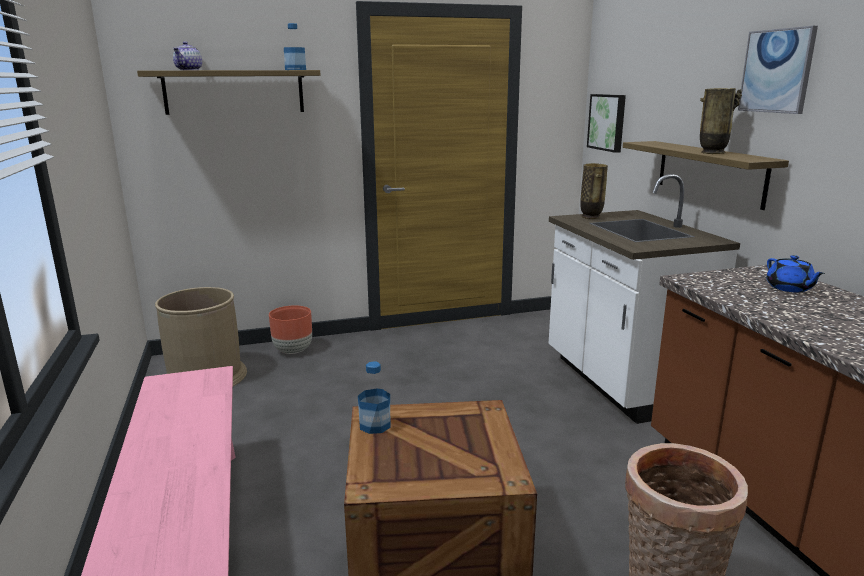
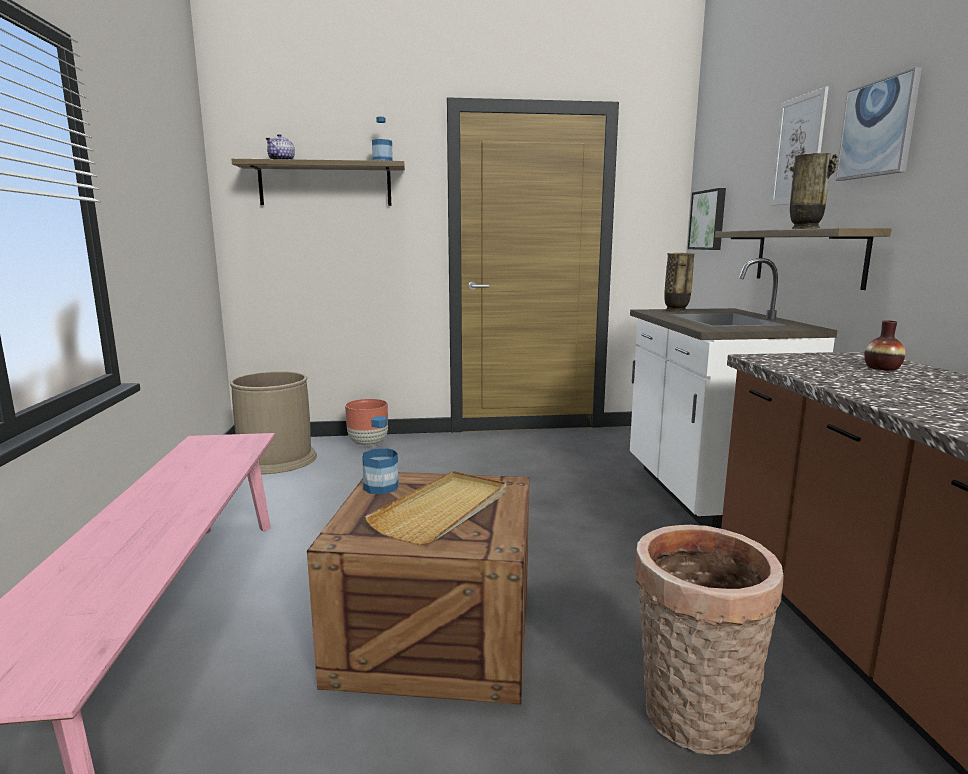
camera: 10 degrees right, 5 degrees down
(444, 446) = (443, 510): none -> beige tray
(700, 74) = (798, 150): none -> picture
(789, 288) = (882, 368): blue teapot -> vase

